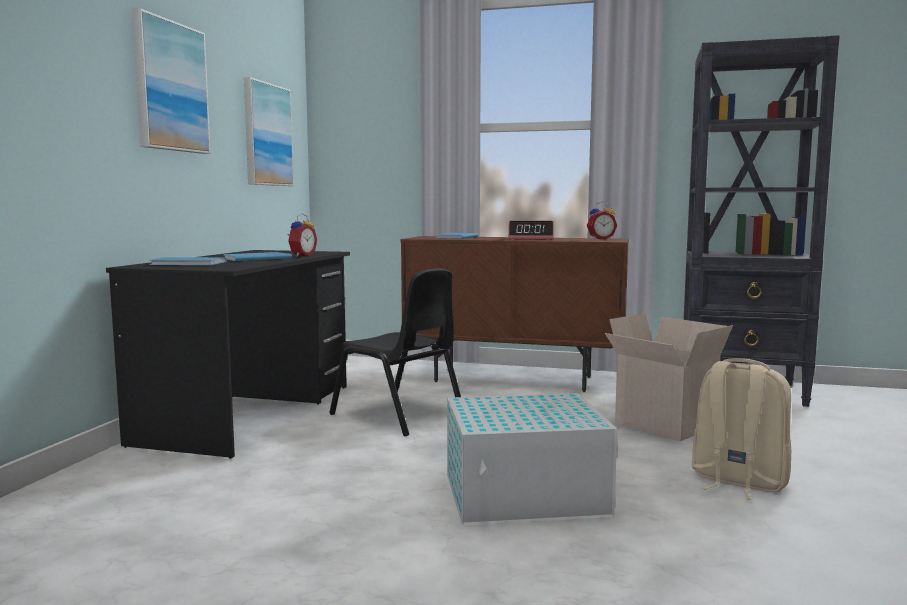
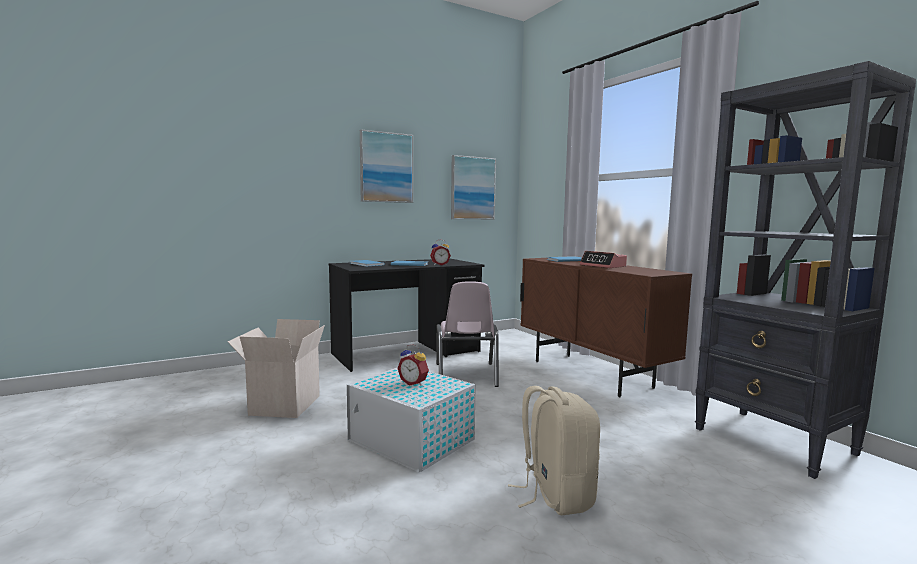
camera: 45 degrees right, 0 degrees up
(398, 415) = (466, 375): black chair -> pink chair
(600, 239) = (655, 271): alarm clock -> alarm clock (414, 383)
(662, 425) = (612, 438): cardboard box -> cardboard box (283, 404)

